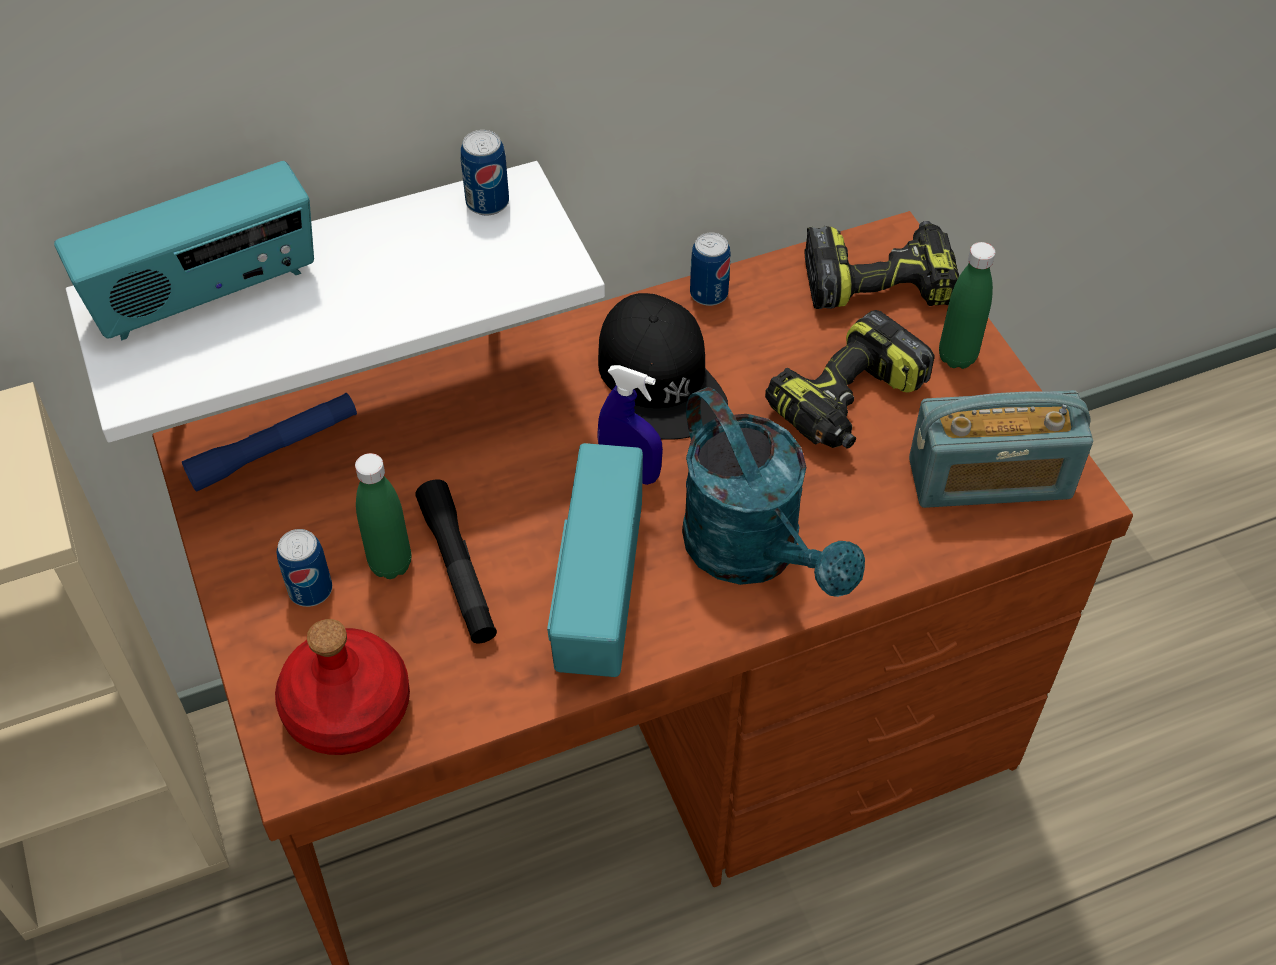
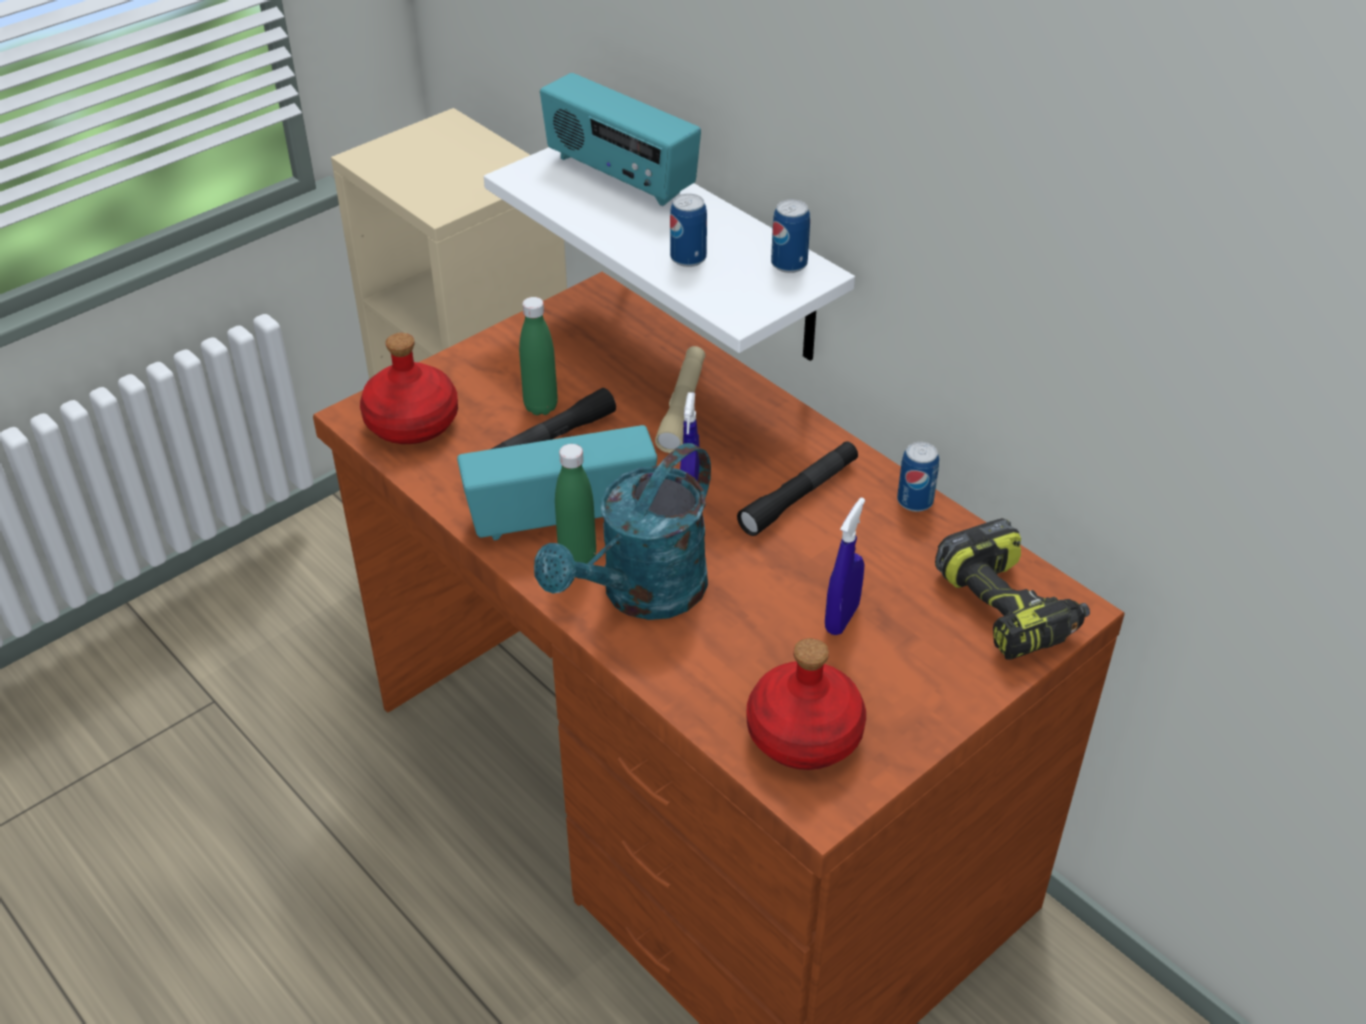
camera: 70 degrees right, 10 degrees down
(274, 449) = (615, 325): blue flashlight -> none
(310, 590) = (502, 378): can -> can (688, 258)
(465, 431) = (682, 407): none -> beige flashlight
(661, 378) = (799, 496): black cap -> black flashlight
(848, 403) = (842, 618): power drill -> blue spray bottle
(957, 357) = (947, 683): green bottle -> green bottle (577, 558)
(989, 479) = (805, 735): radio -> red bottle

